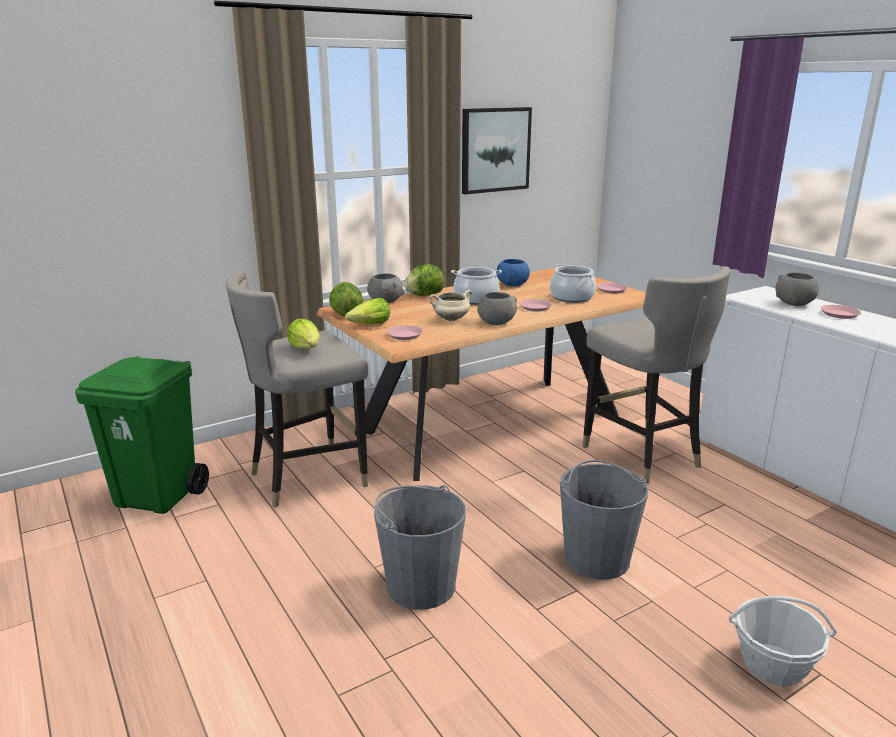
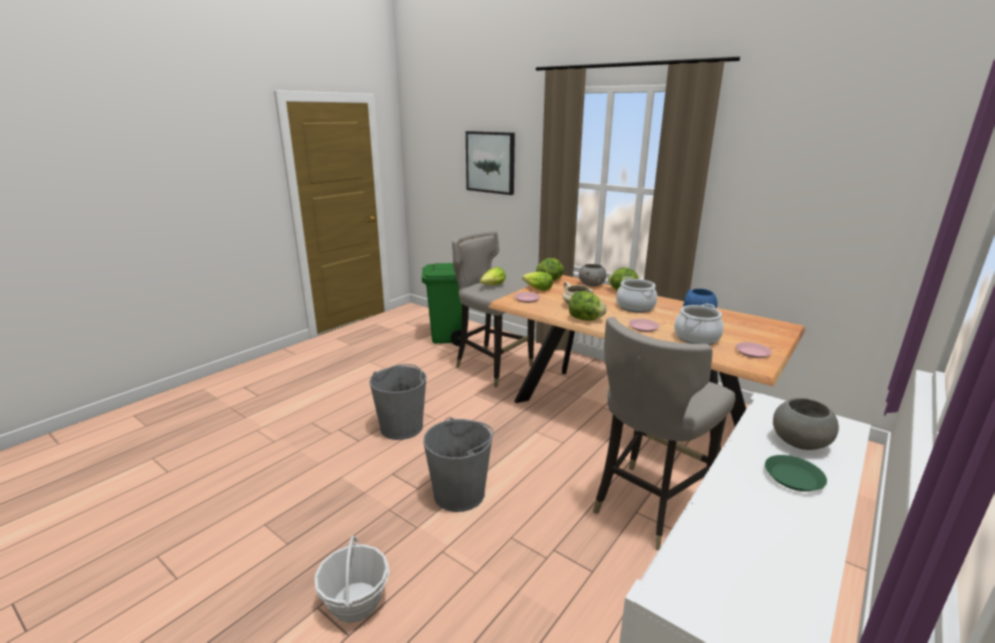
camera: 70 degrees right, 0 degrees up
(495, 150) = (767, 188): picture -> picture (490, 162)
(496, 323) = (585, 319): grey bowl -> lettuce
(839, 314) = (793, 477): pink plate -> green plate

